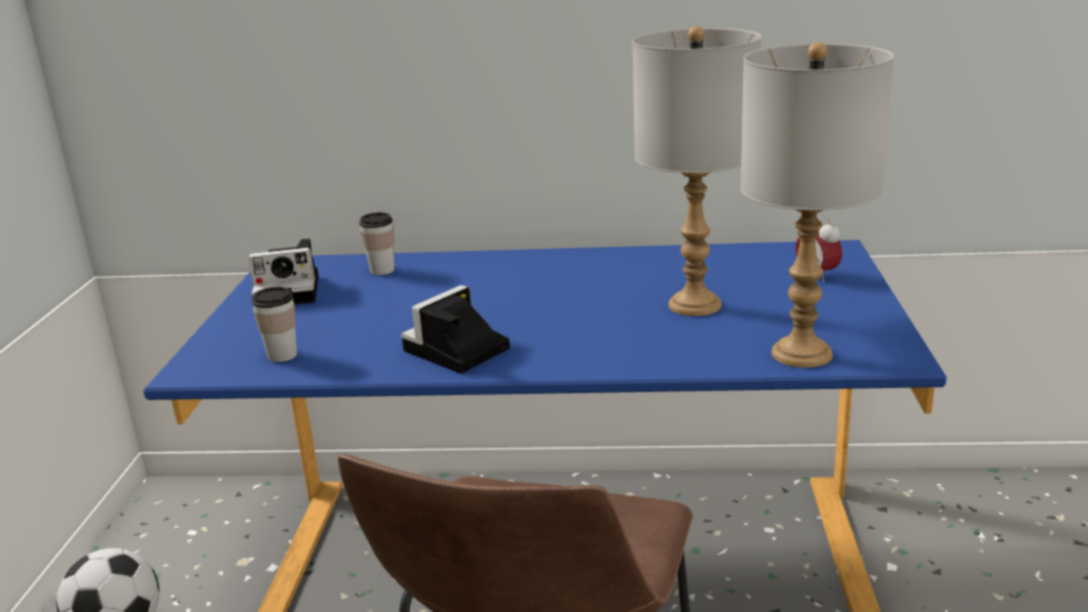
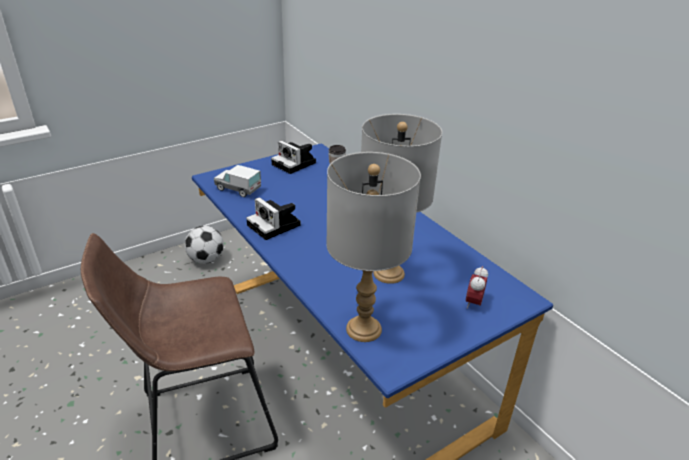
camera: 50 degrees right, 10 degrees up
(282, 355) = (238, 189): cup -> toy truck
(454, 351) = (275, 226): camera -> camera turned 135 degrees counterclockwise

